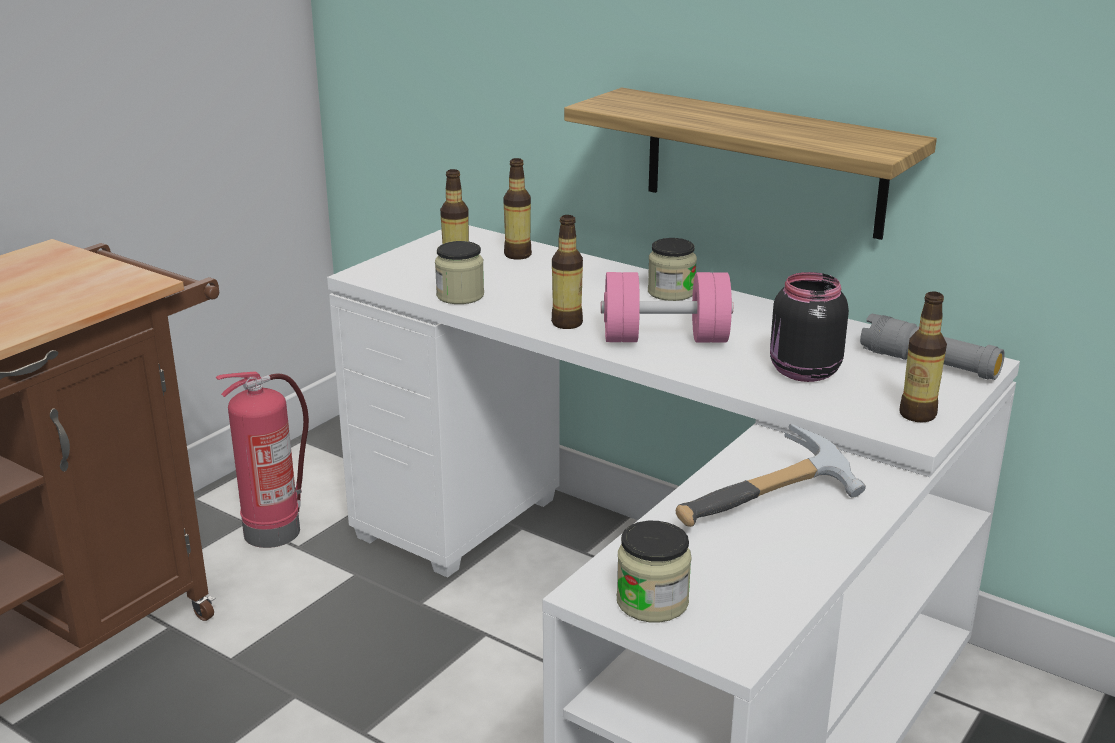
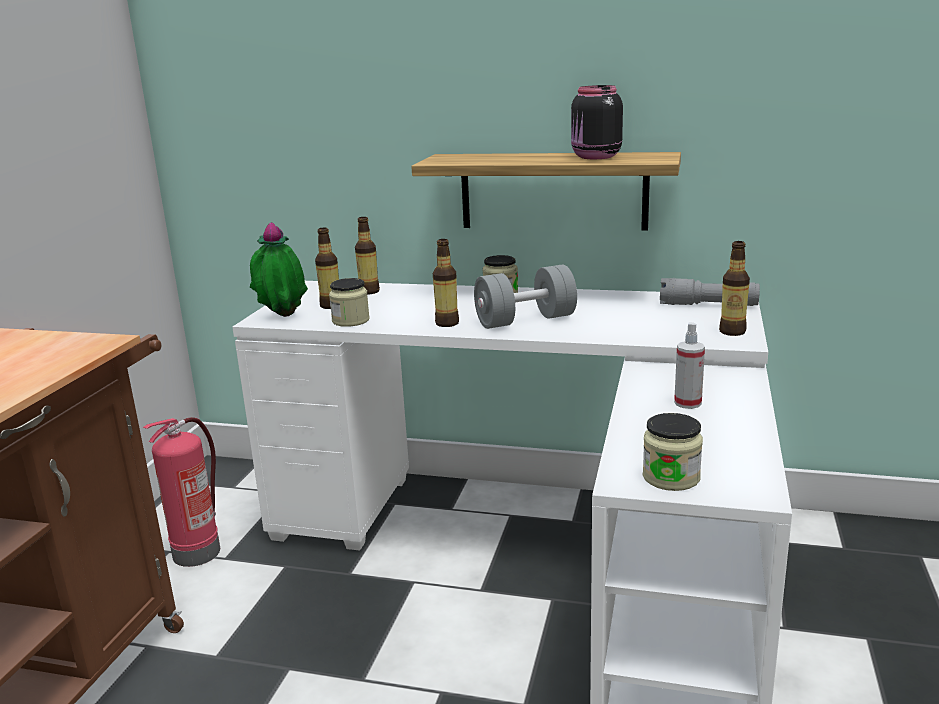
camera: 20 degrees left, 5 degrees down
(388, 276) = (282, 318): none -> potted plant
(665, 339) = (525, 320): pink dumbbell -> grey dumbbell
(774, 505) = (687, 403): hammer -> spray bottle
(802, 372) = (636, 323): black jar -> black jar (595, 157)

